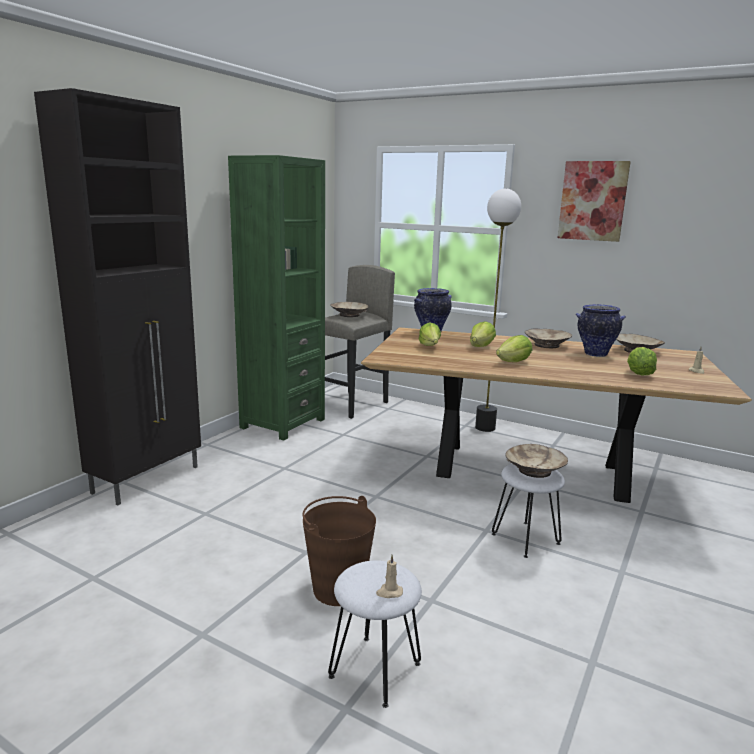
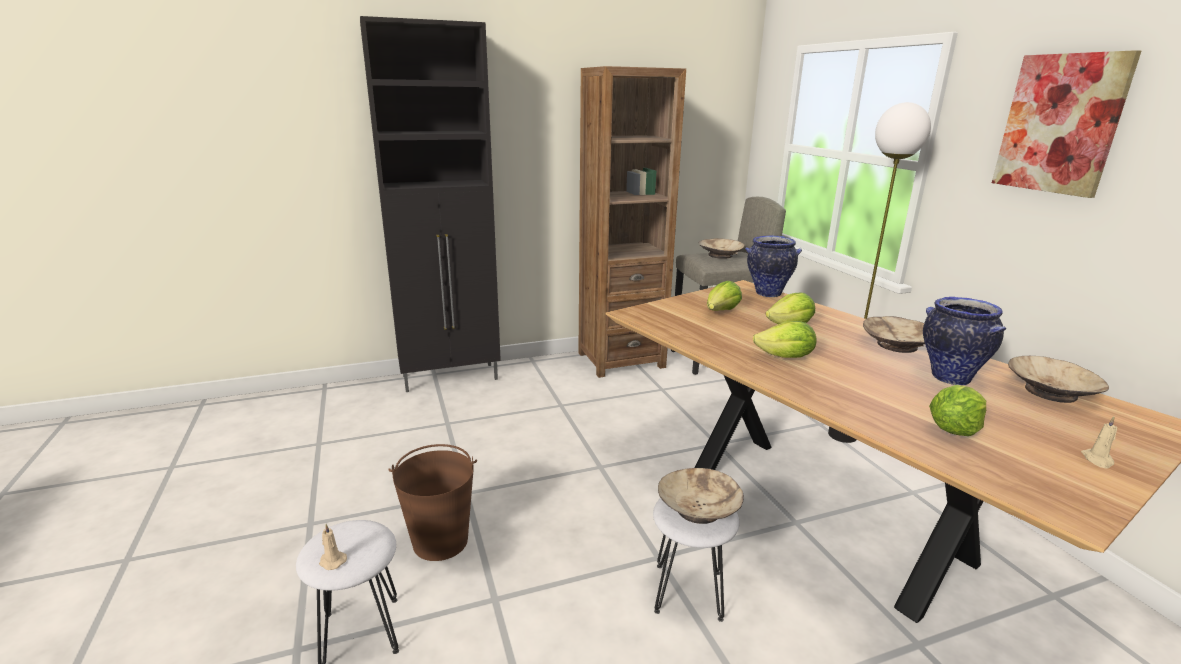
camera: 40 degrees right, 5 degrees up
(282, 423) = (621, 360): green bookcase -> brown bookcase

